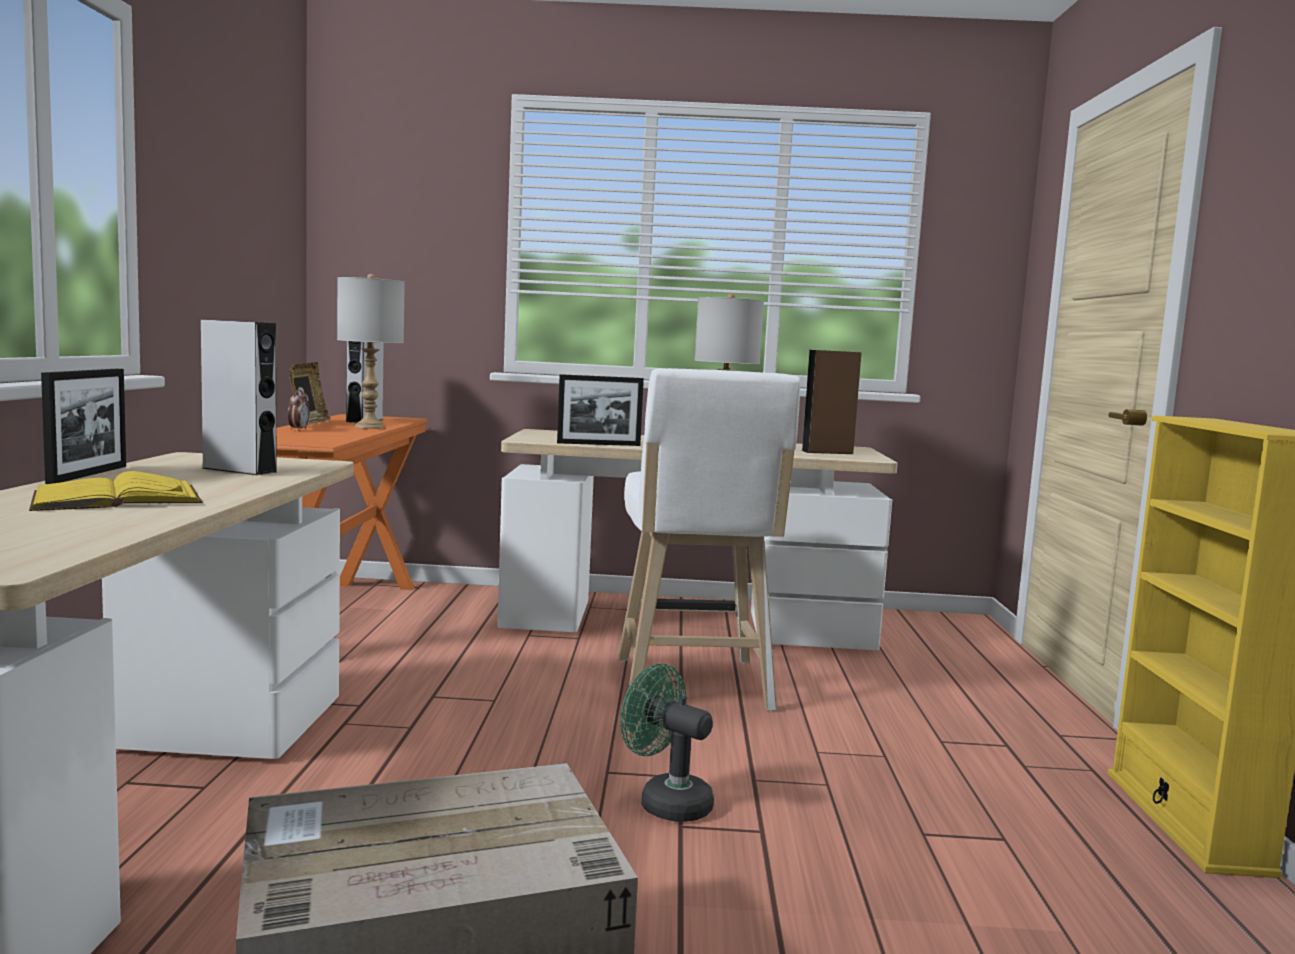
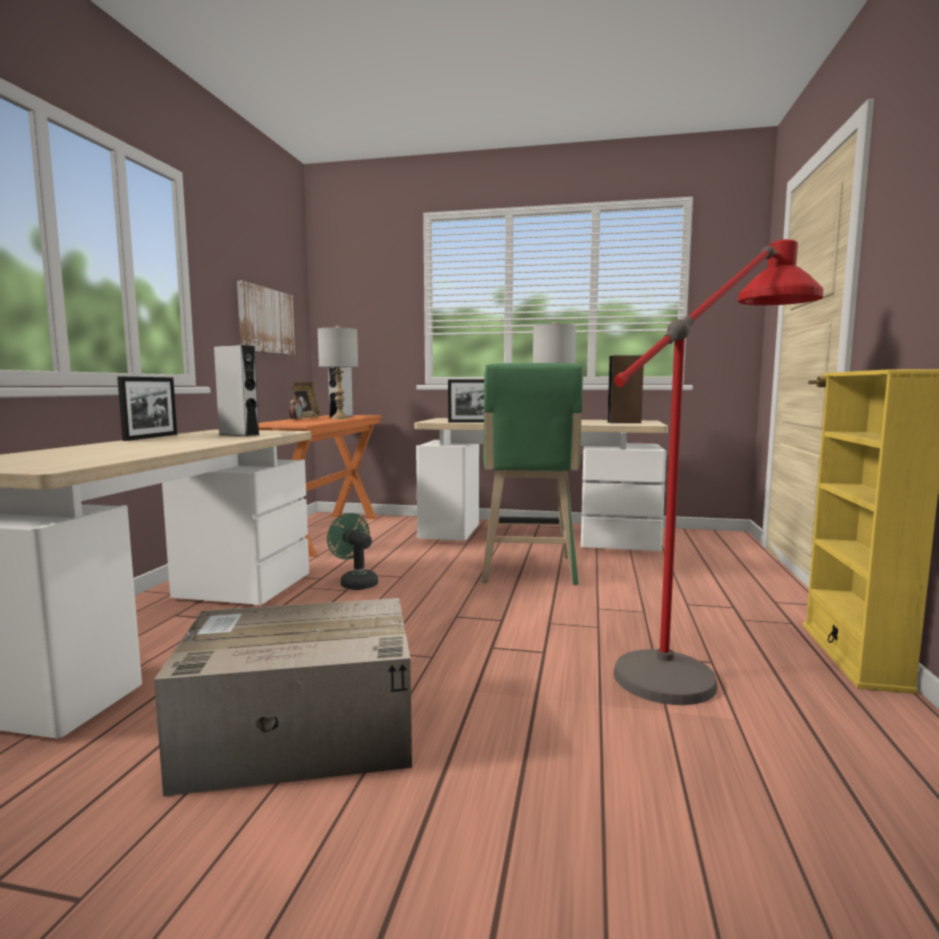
camera: 10 degrees right, 0 degrees up
(117, 497) = (153, 444): yellow book -> none
(245, 257) = (265, 320): none -> picture
(666, 802) = (487, 634): green fan -> green fan (355, 583)
(693, 688) = (528, 571): white stool -> green stool
(993, 835) = (704, 659): none -> red floor lamp

